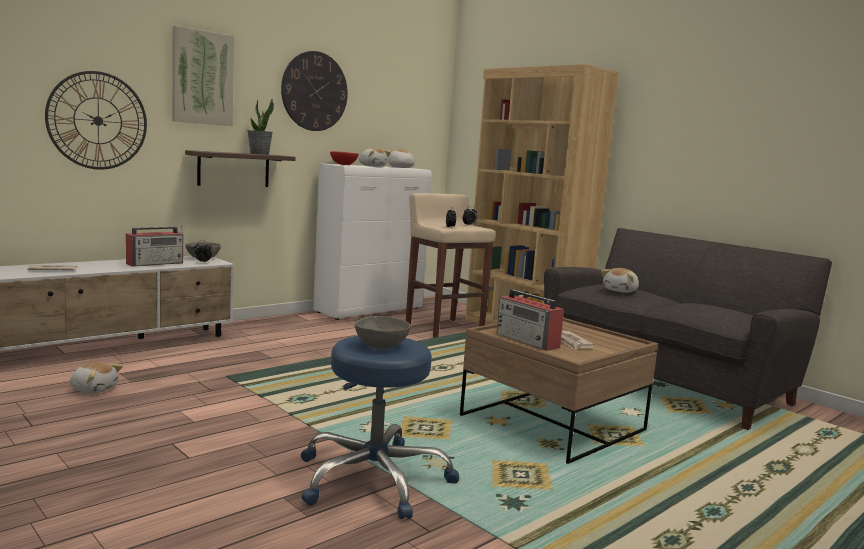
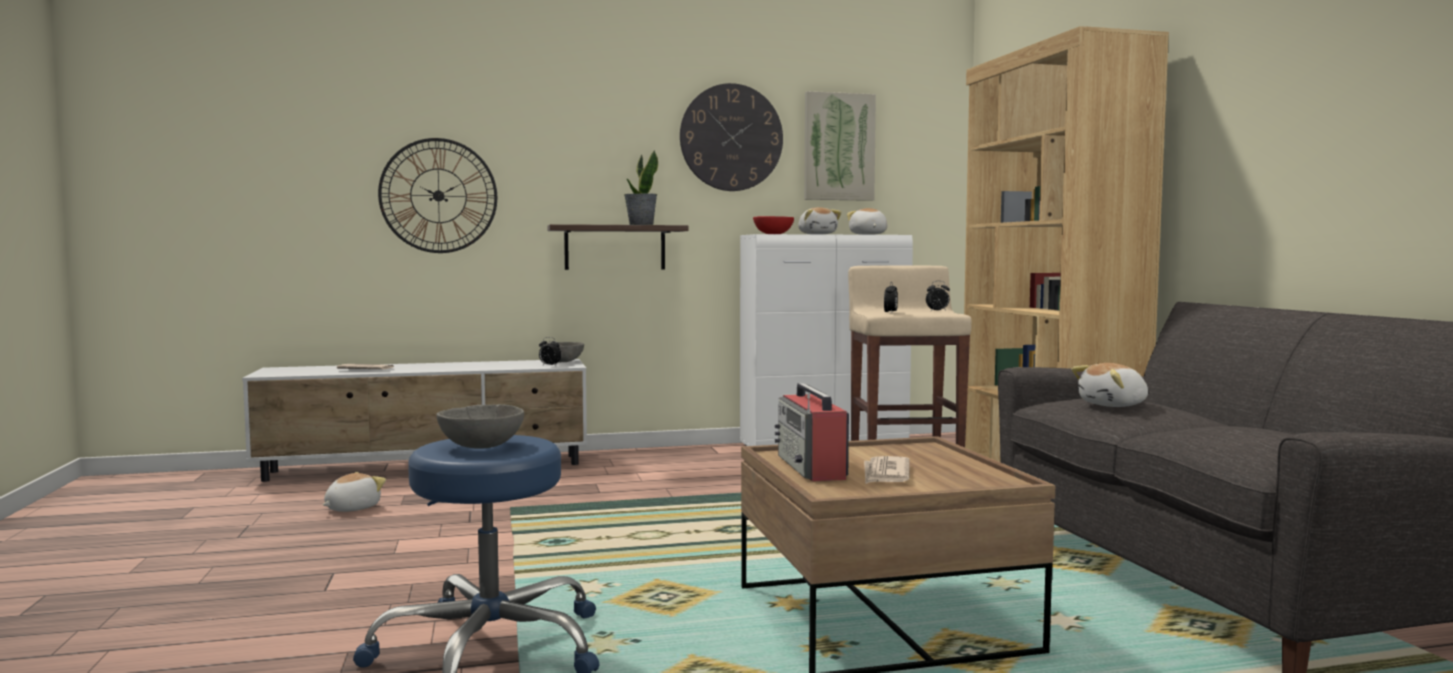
camera: 30 degrees right, 5 degrees down
(94, 389) = (351, 508): plush toy -> plush toy turned 105 degrees counterclockwise
(156, 263) = (493, 365): radio -> none
(202, 78) = (568, 134): picture -> picture (838, 147)

